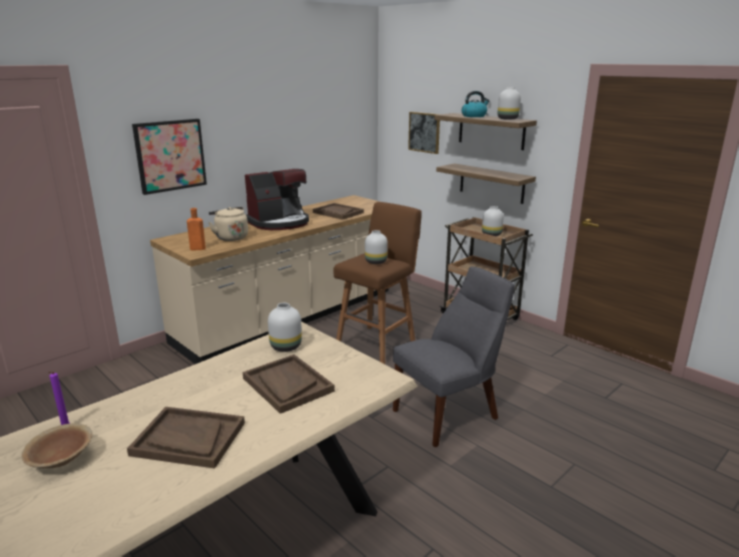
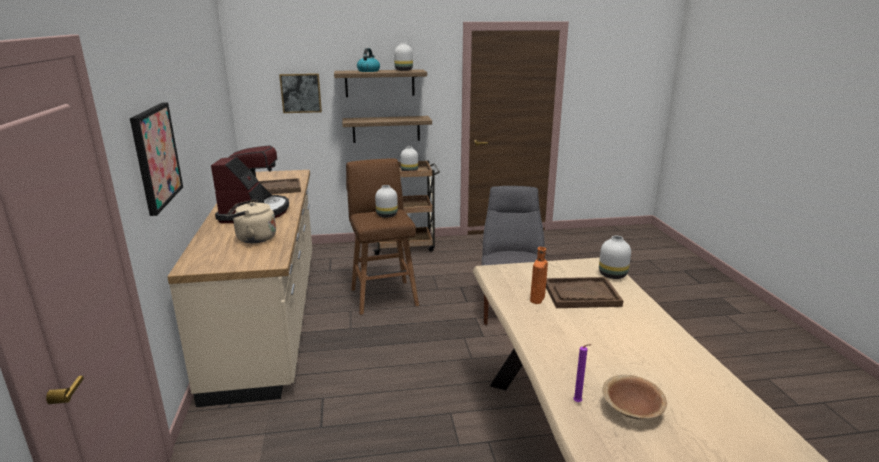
camera: 55 degrees left, 0 degrees up
(188, 439) = (635, 347): brown tray -> none
(196, 249) = (258, 259): orange bottle -> orange bottle (537, 300)
(287, 346) = (517, 281): white vase -> white vase (612, 274)

